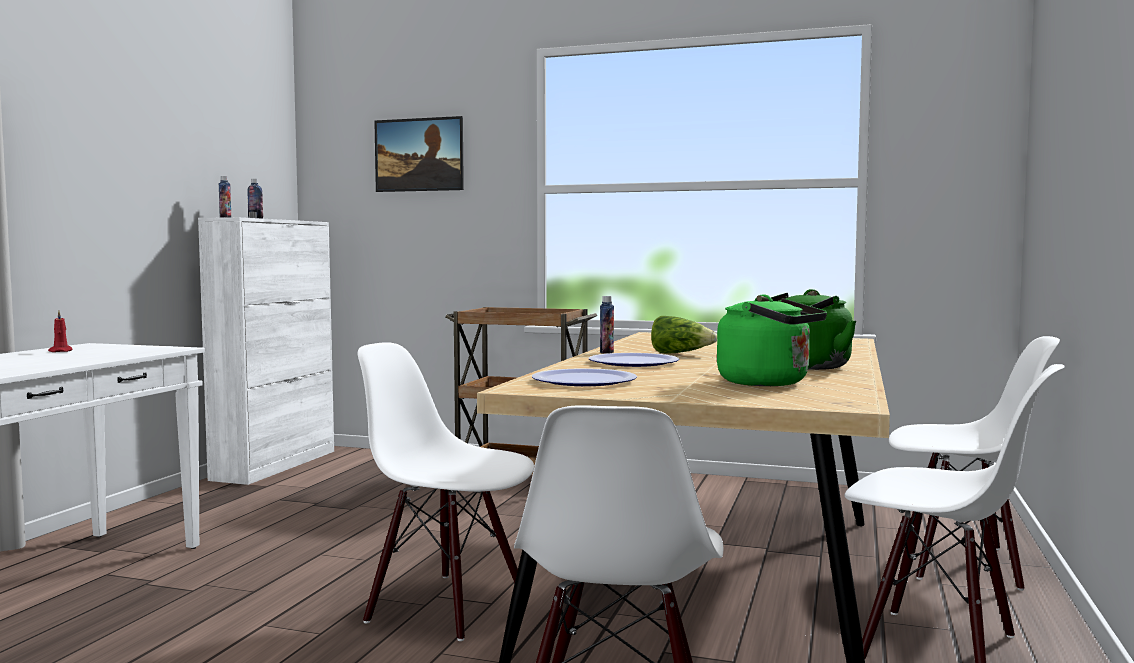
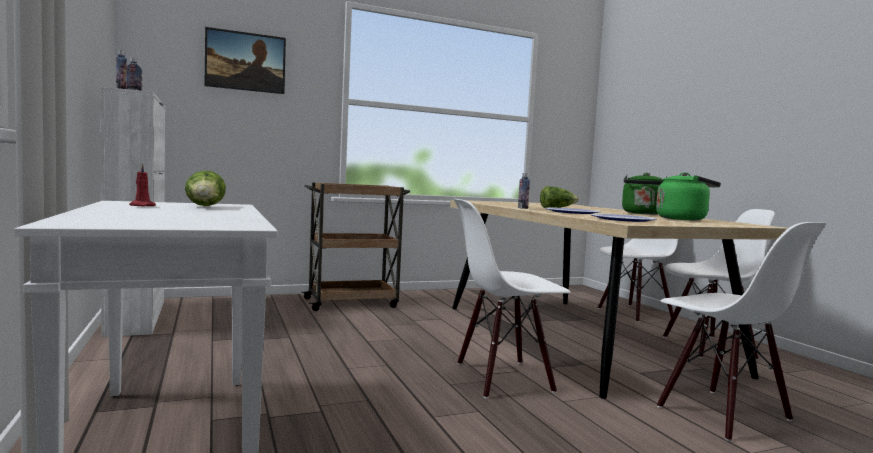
camera: 40 degrees left, 0 degrees up
(118, 352) = (205, 206): none -> lettuce

